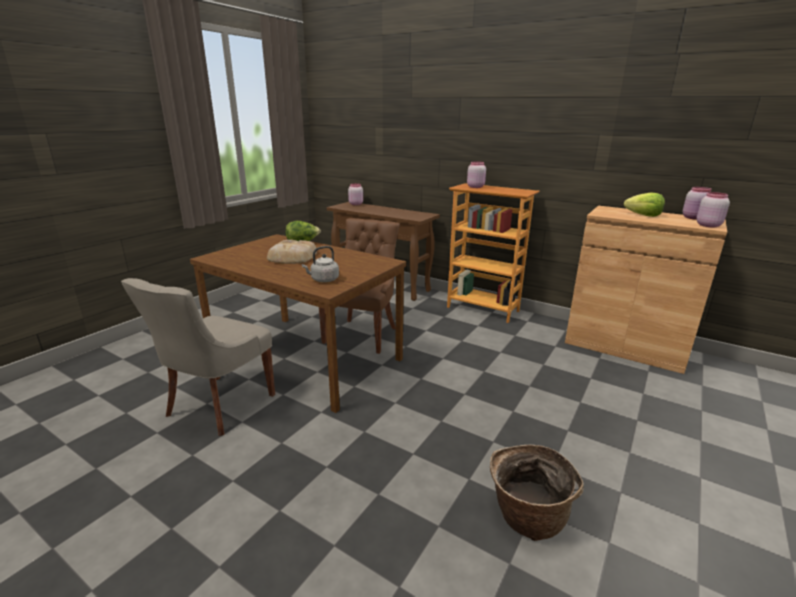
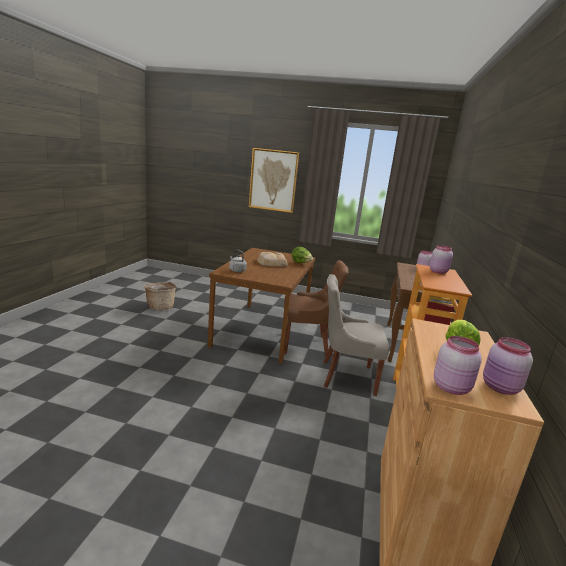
camera: 70 degrees right, 5 degrees down
(94, 134) = (273, 180): none -> picture
(218, 405) = (204, 316): grey chair -> grey chair (346, 377)
(526, 516) = (118, 419): basket -> basket (160, 307)

